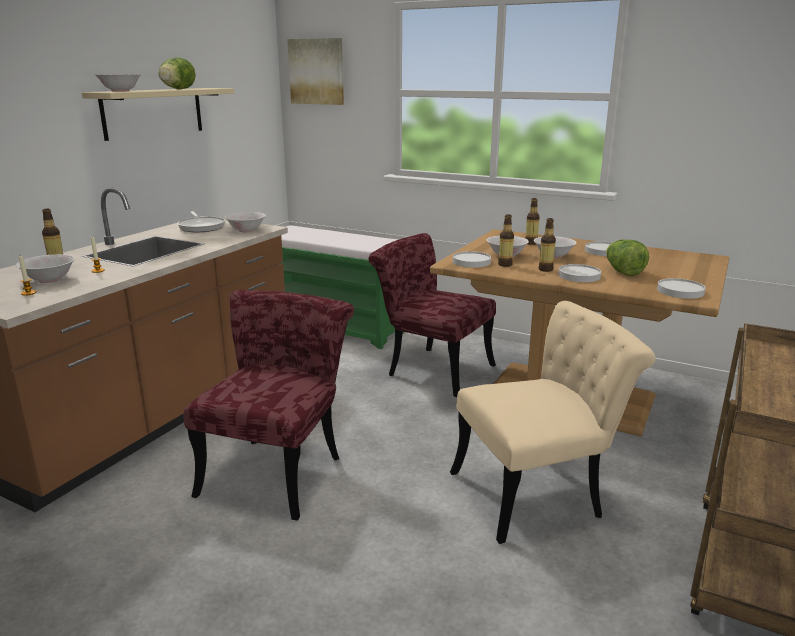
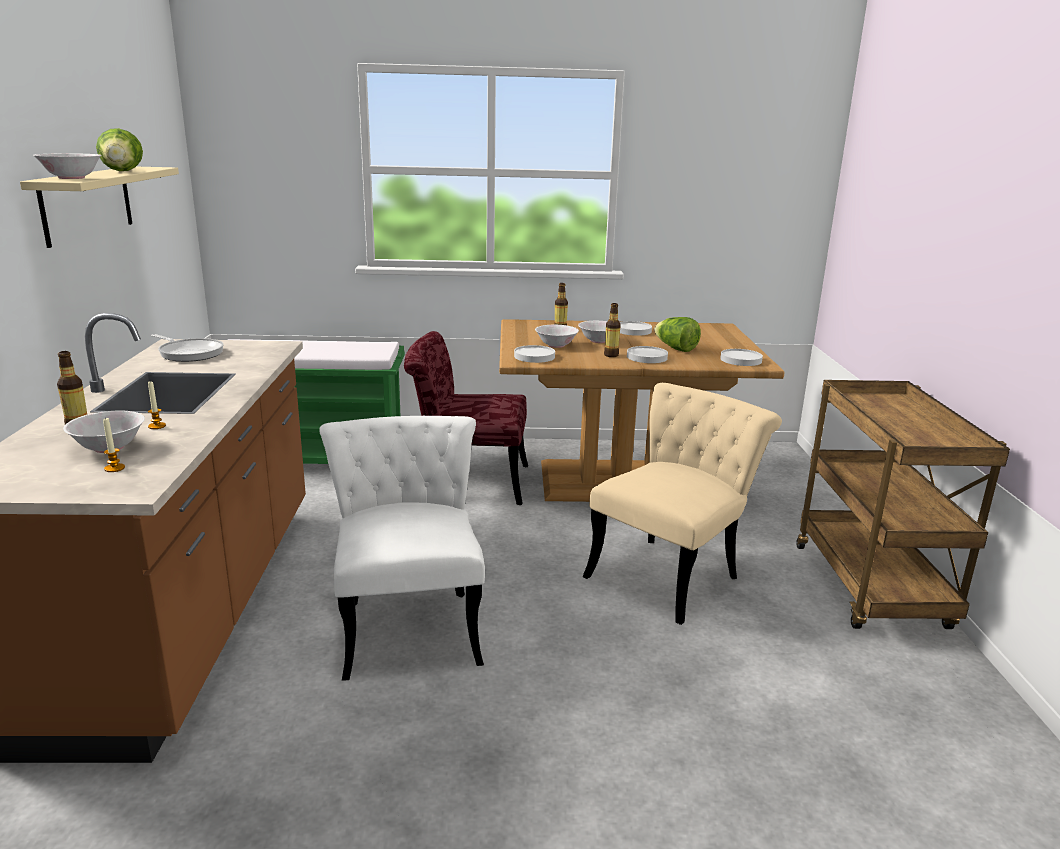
camera: 30 degrees left, 0 degrees up
(246, 230) = (259, 351): white bowl -> none
(278, 468) = (409, 622): red chair -> white chair
(317, 71) = (248, 142): picture -> none
(505, 265) = (569, 355): bottle -> none

